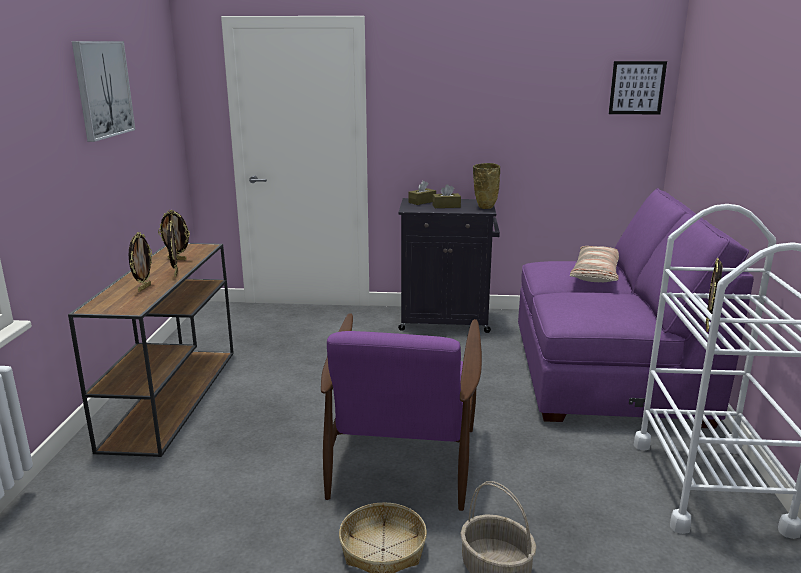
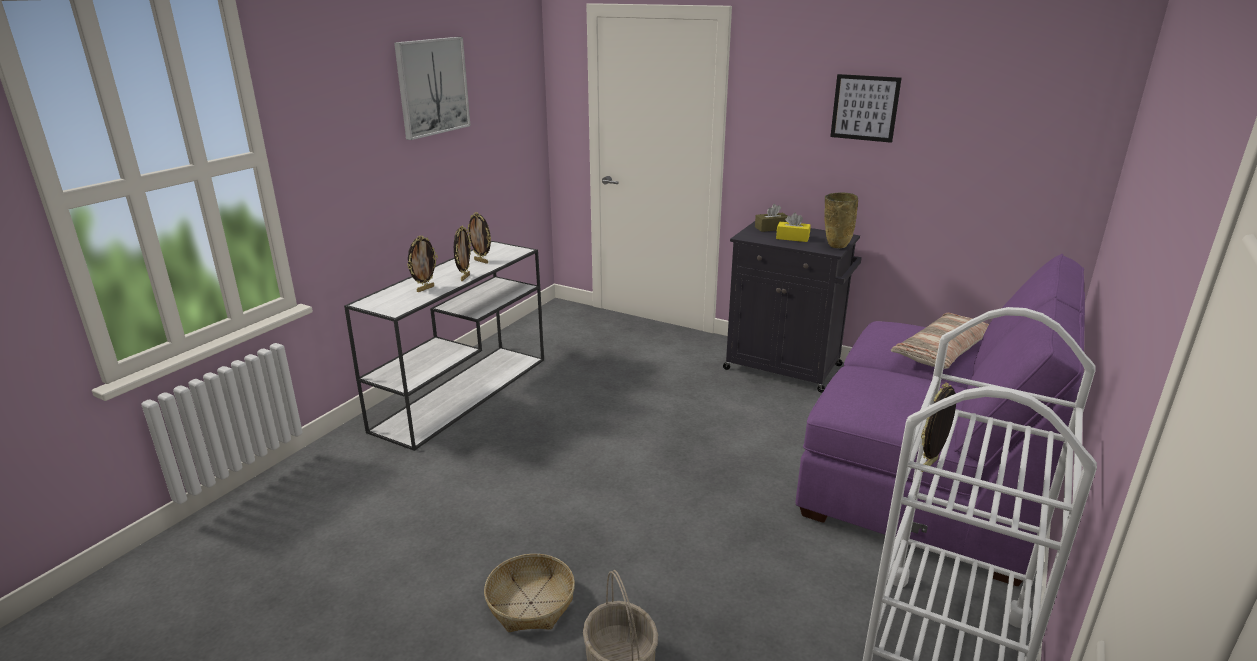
camera: 25 degrees right, 5 degrees up
(173, 395) = (463, 392): brown console table -> white console table
(402, 457) = (620, 513): purple armchair -> none
(446, 206) = (792, 238): brown tissue box -> yellow tissue box
(637, 88) = (1073, 112): picture -> picture (865, 108)

